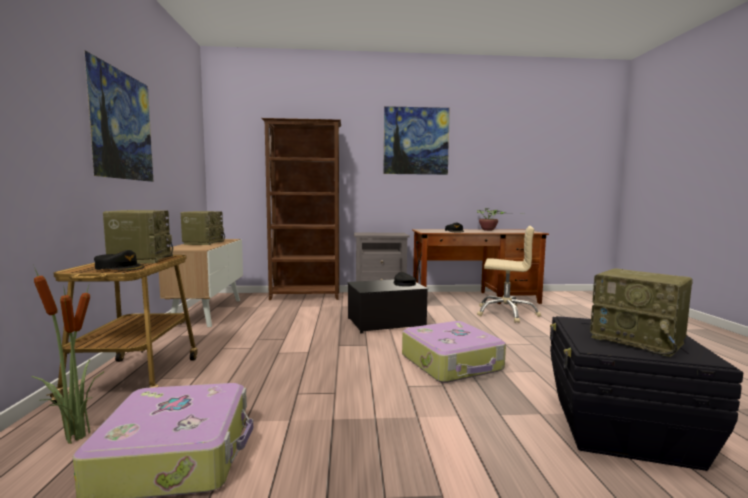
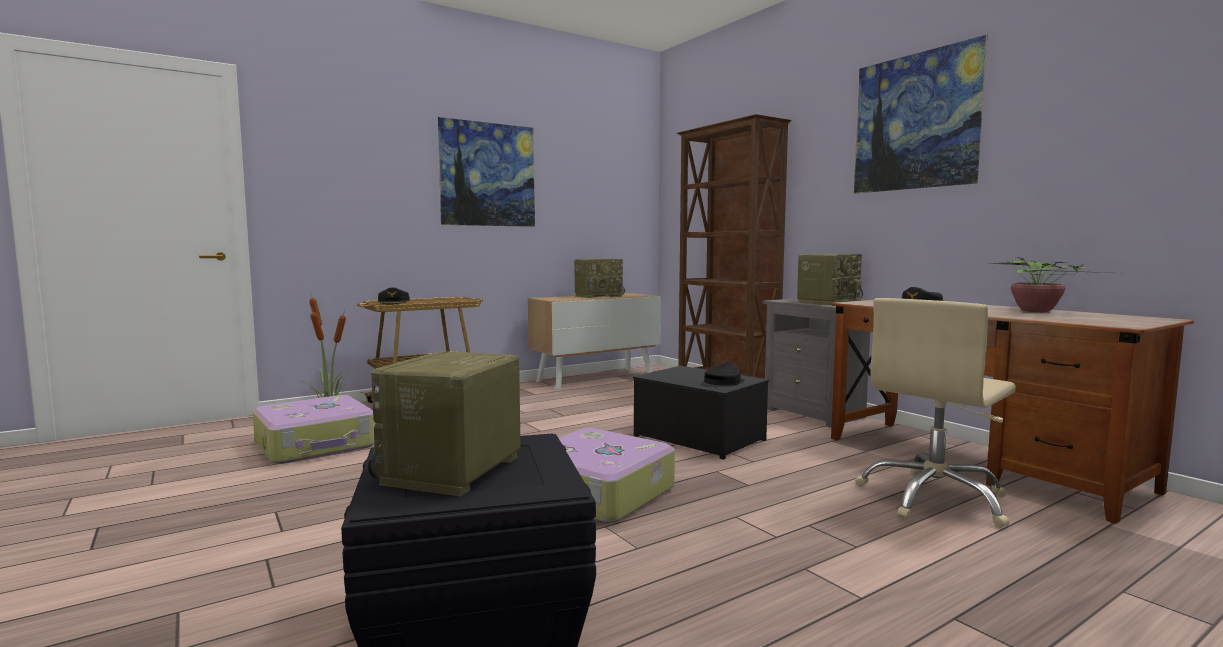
camera: 60 degrees right, 0 degrees up
(141, 259) = (438, 299): radio -> radio (828, 302)
(506, 313) = (934, 499): beige office chair -> beige office chair turned 60 degrees clockwise

